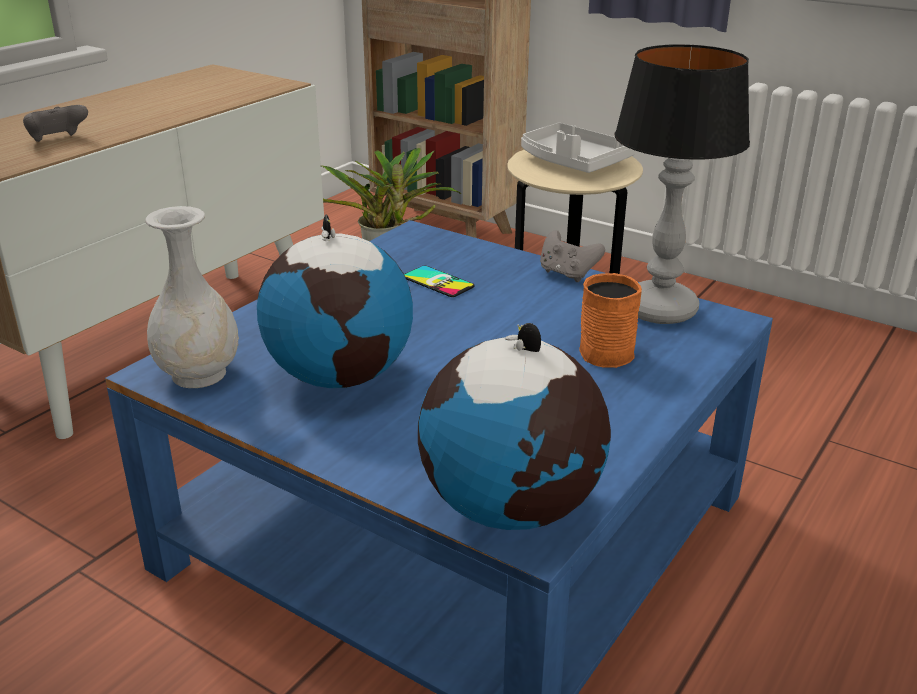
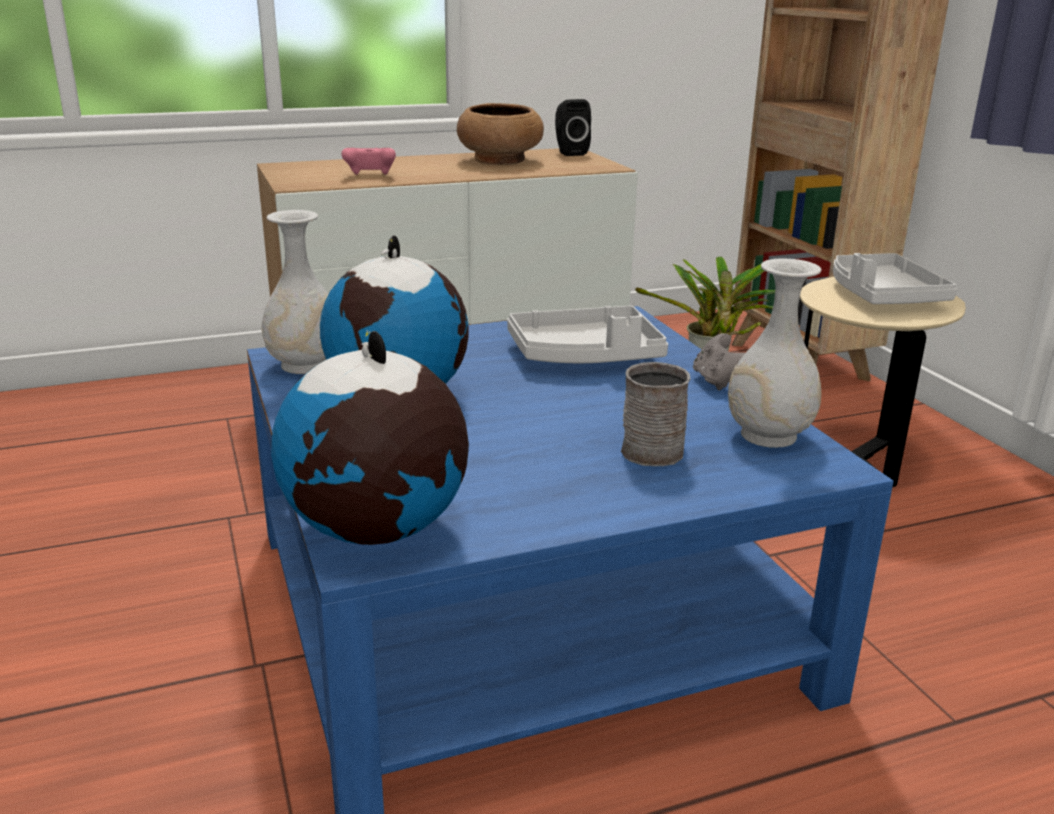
camera: 35 degrees right, 5 degrees down
(58, 140) = (370, 176): grey game controller -> pink game controller
(164, 95) = (500, 160): none -> brown bowl
(216, 73) = (569, 153): none -> black speaker
(438, 282) = (585, 356): phone -> grey tray
(605, 349) = (656, 448): orange mug -> grey mug
(658, 309) = (768, 435): table lamp -> white vase

